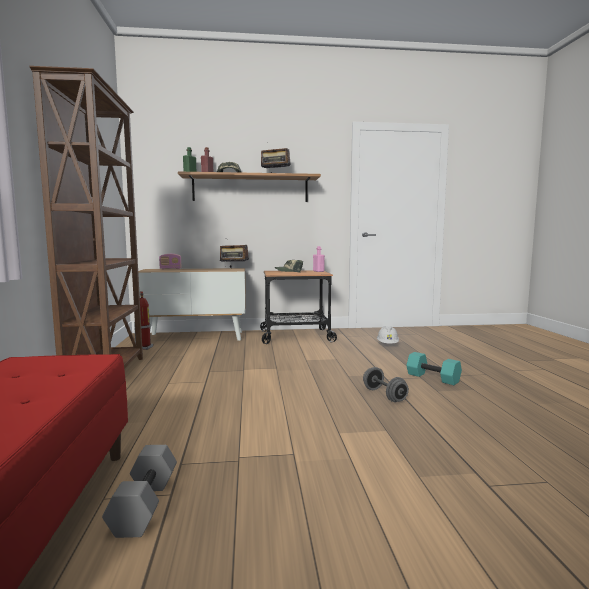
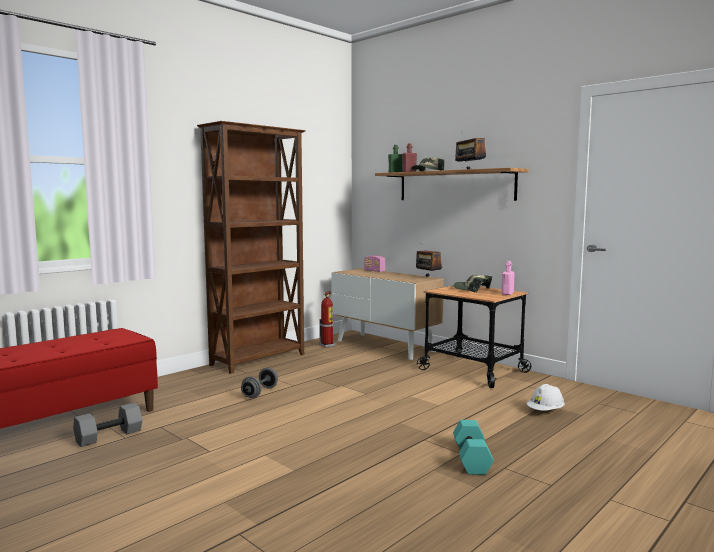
camera: 50 degrees right, 0 degrees up
(384, 395) = (375, 450): grey dumbbell -> grey dumbbell (260, 392)

